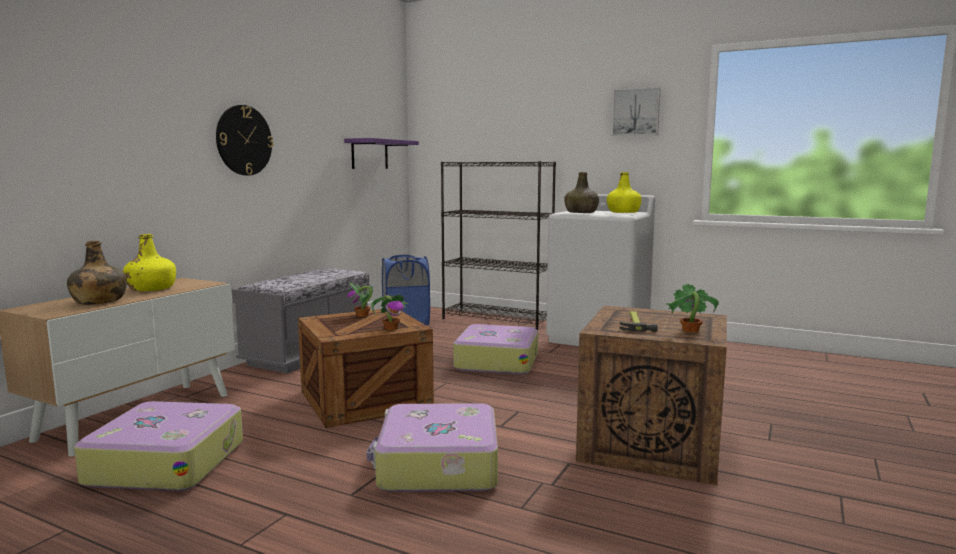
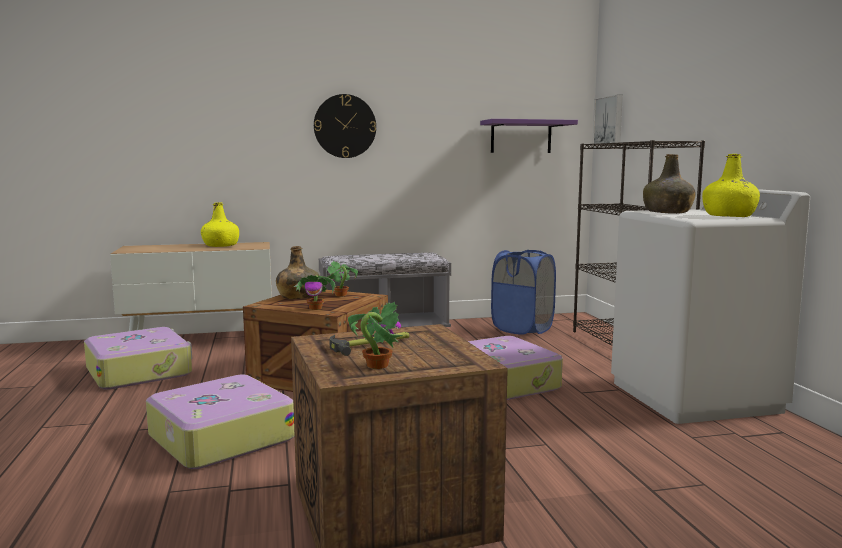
camera: 50 degrees right, 0 degrees up
(98, 301) = (168, 248): green bottle -> green bottle (298, 296)
(636, 112) = (801, 58): picture -> picture (609, 120)

